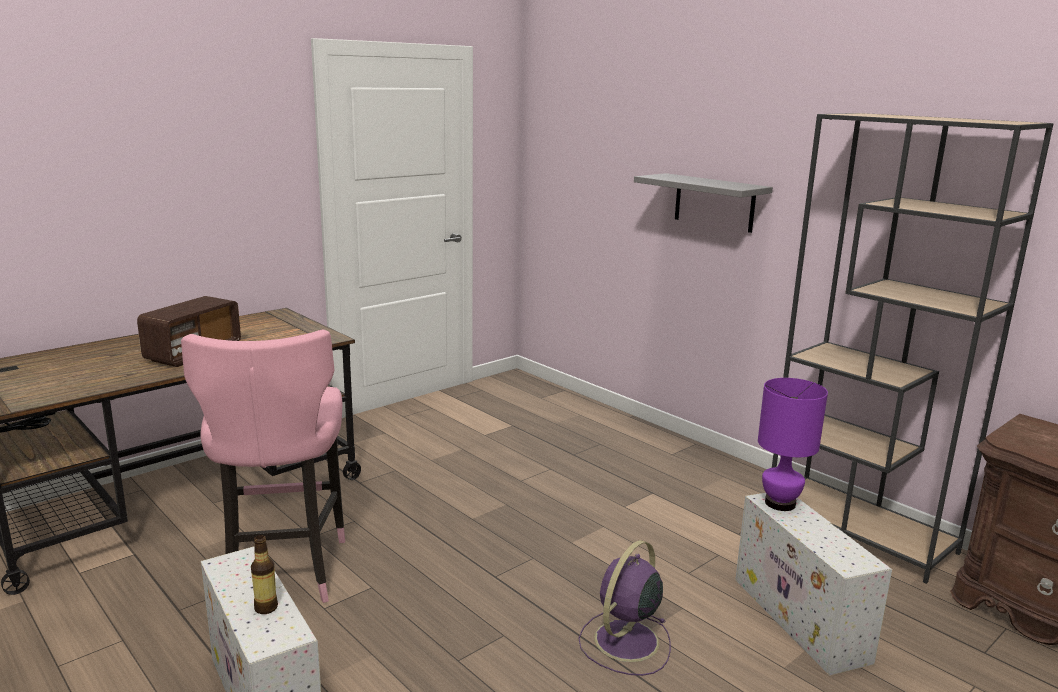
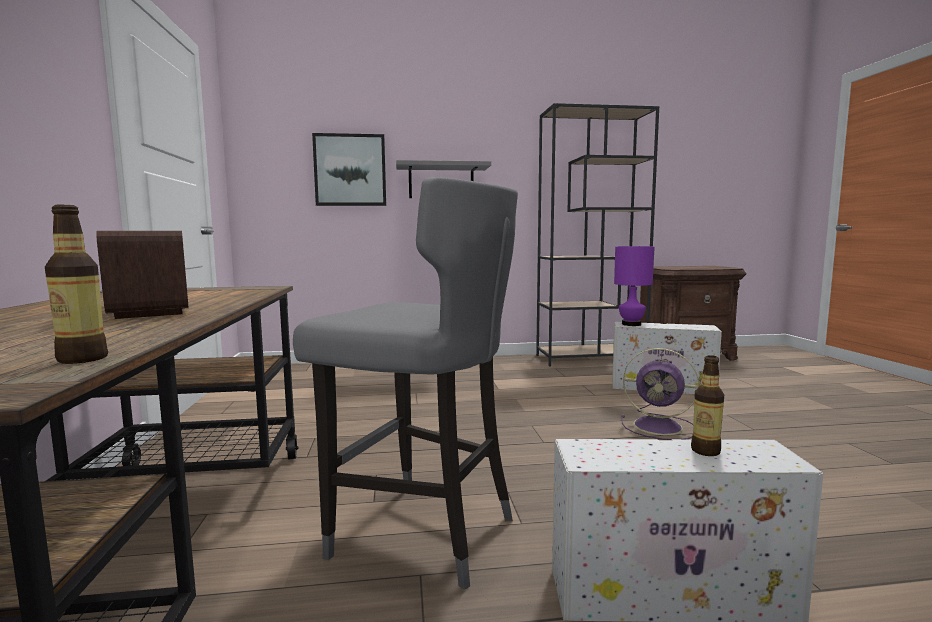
camera: 55 degrees left, 10 degrees down
(47, 398) = (83, 359): none -> bottle
(282, 571) = (422, 532): pink stool -> grey stool
(619, 174) = (350, 170): none -> picture
(625, 642) = (660, 427): purple fan -> purple fan turned 45 degrees counterclockwise

